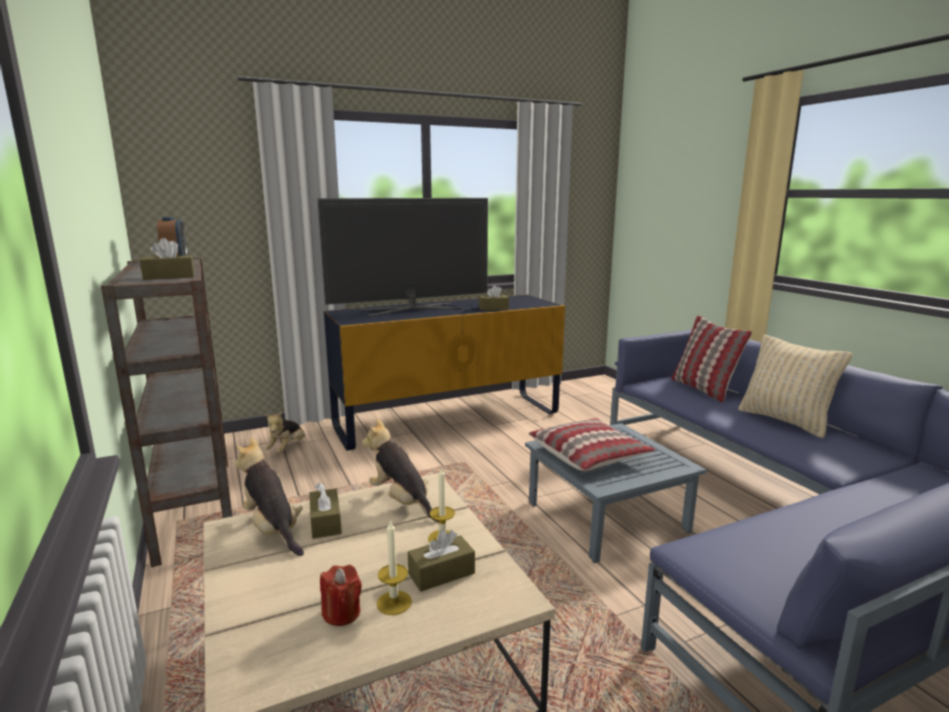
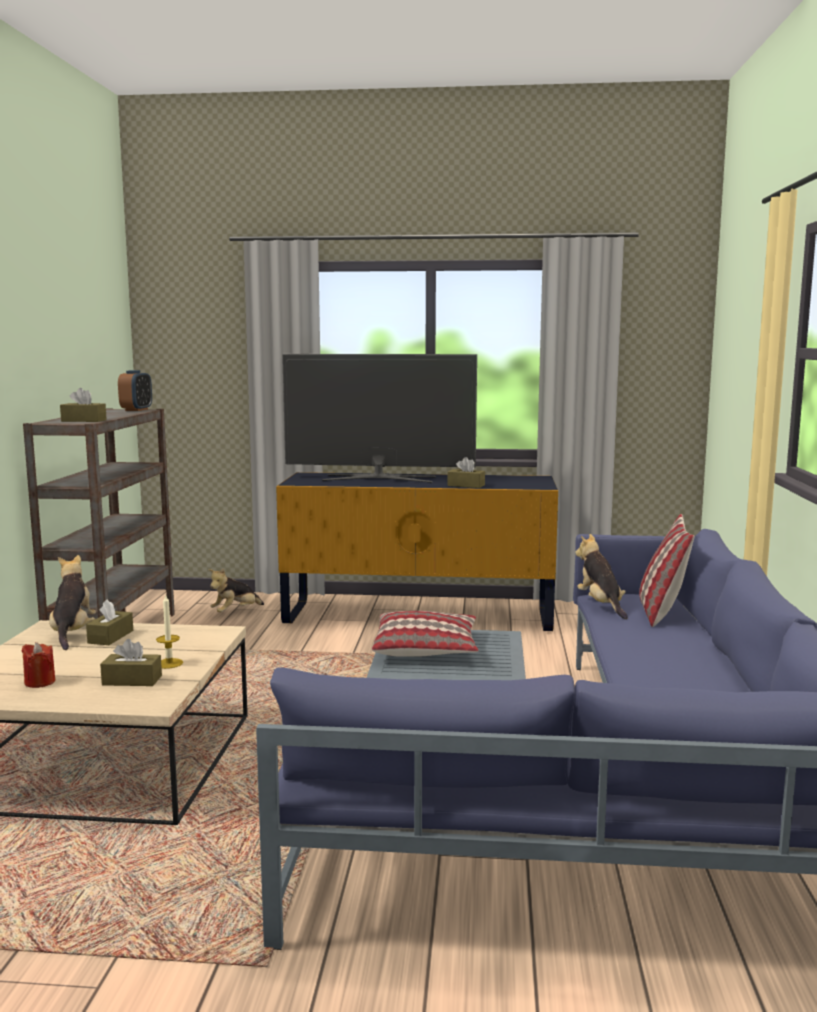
camera: 30 degrees right, 5 degrees down
(394, 602) = (77, 686): candle -> none
(402, 502) = (182, 637): plush toy -> plush toy (601, 605)
(785, 421) = (688, 655): beige pillow -> none

